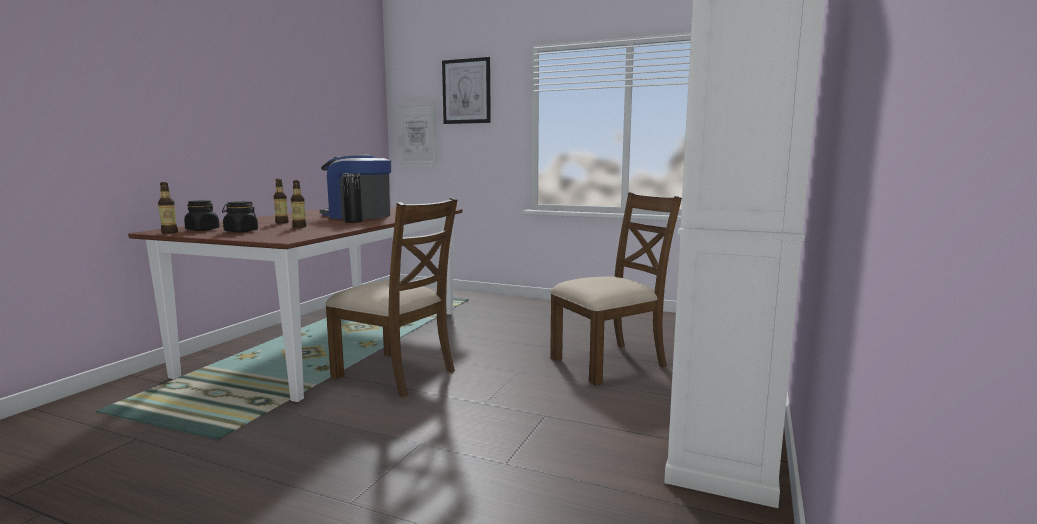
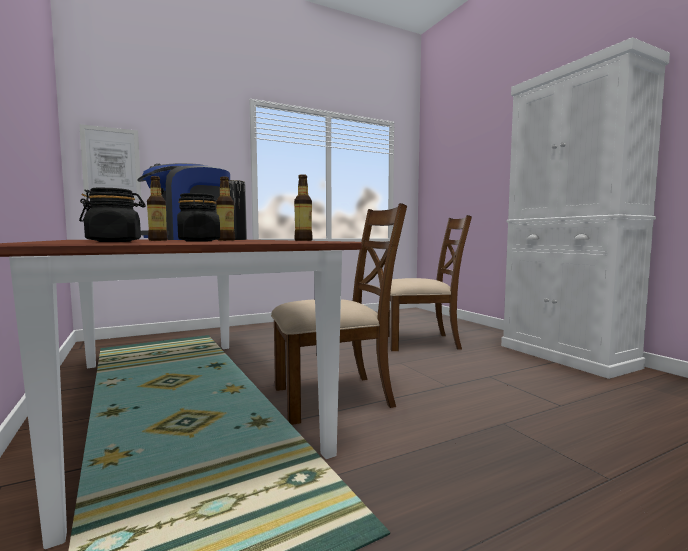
camera: 50 degrees left, 5 degrees down
(169, 232) = (89, 242): bottle -> bottle (303, 240)
(466, 91) = (179, 127): picture -> none
(610, 362) = (421, 342): brown chair -> brown chair turned 75 degrees clockwise

